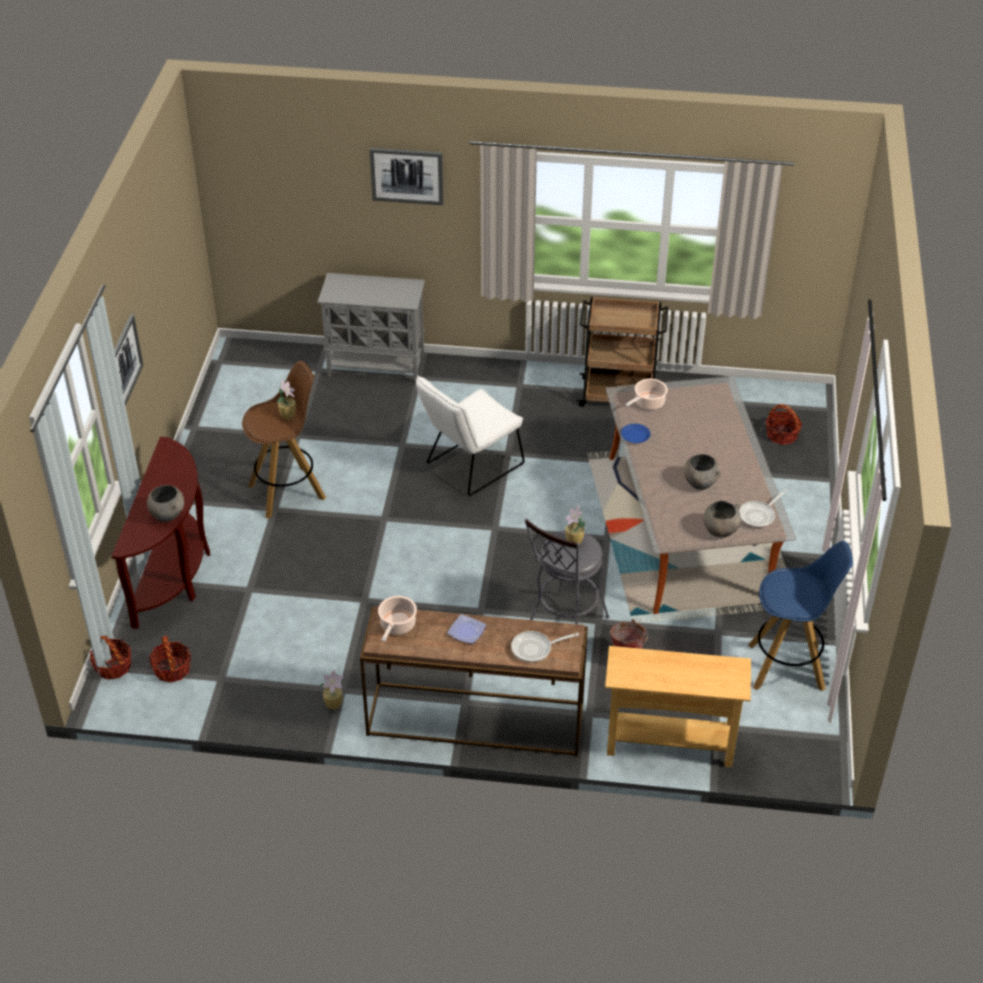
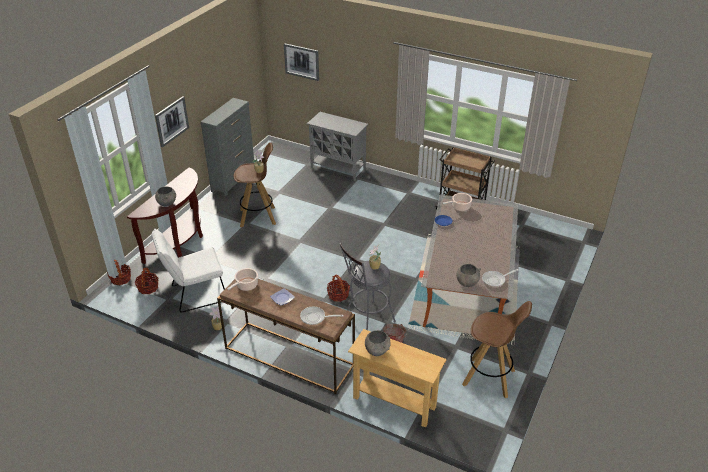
camera: 20 degrees right, 5 degrees down
(202, 432) = (234, 180): none -> grey dresser
(407, 175) = (362, 60): picture -> picture (302, 61)
(469, 466) = (360, 226): white chair -> white chair (195, 294)
(700, 483) = (468, 254): grey bowl -> grey bowl (377, 351)
(782, 435) = (547, 249): basket -> basket (338, 295)
(787, 667) = (489, 378): blue stool -> brown stool

